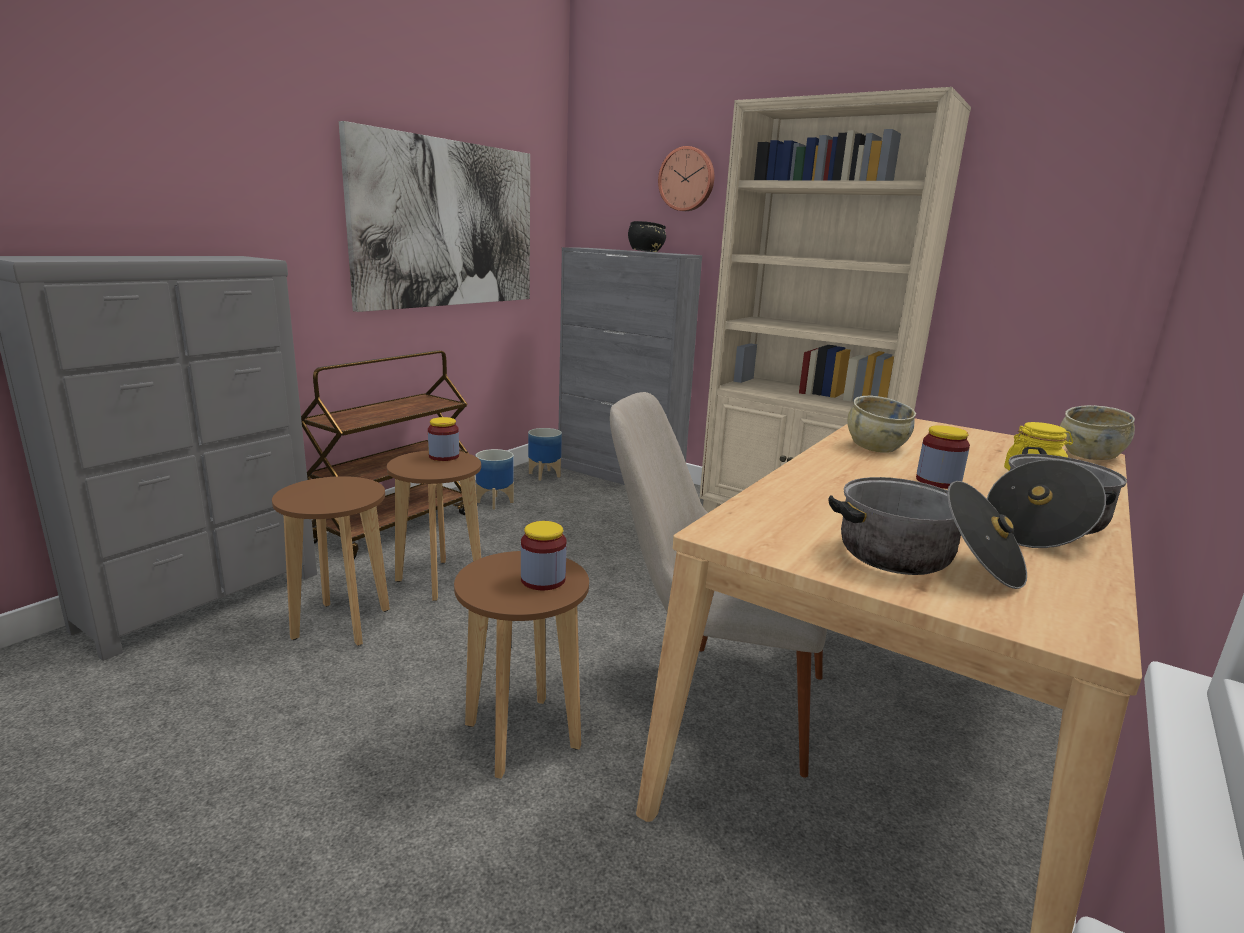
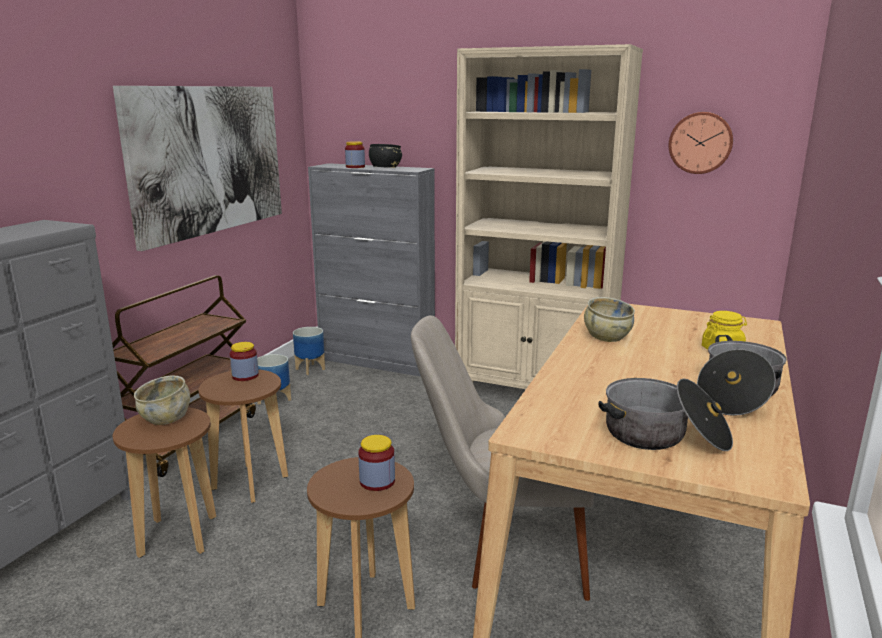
camera: 10 degrees left, 0 degrees up
(687, 179) = (415, 103): wall clock -> wall clock (700, 142)
(938, 481) = (658, 365): jar -> jar (355, 167)
(1089, 455) = (757, 325): beige bowl -> beige bowl (166, 418)

